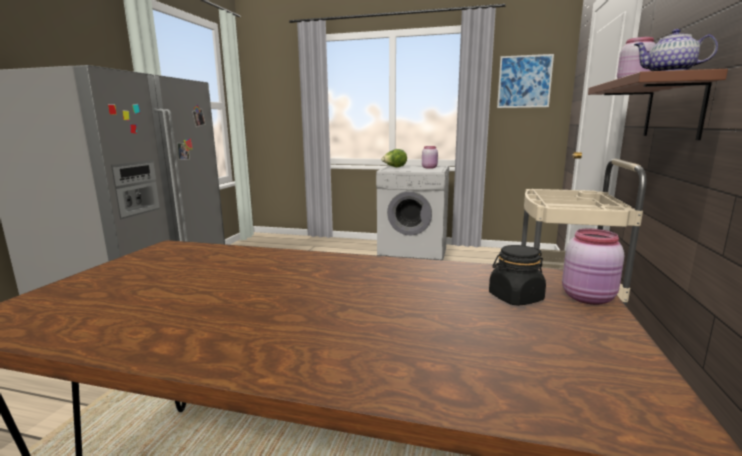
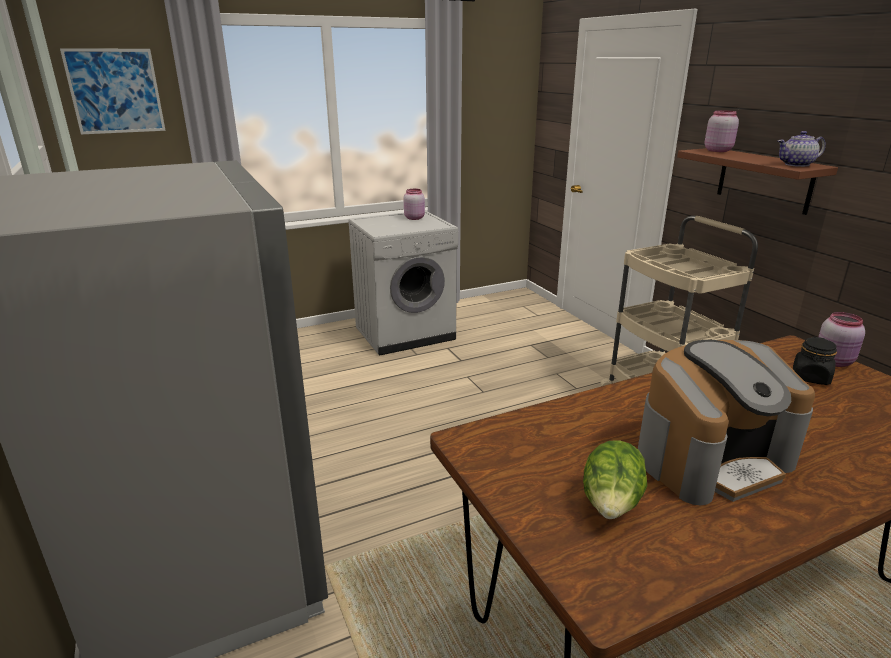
camera: 40 degrees left, 10 degrees up
(252, 301) = (711, 458): none -> coffee machine
(394, 167) = (374, 224): lettuce -> lettuce (611, 505)
(524, 81) = (491, 96): picture -> picture (115, 91)

